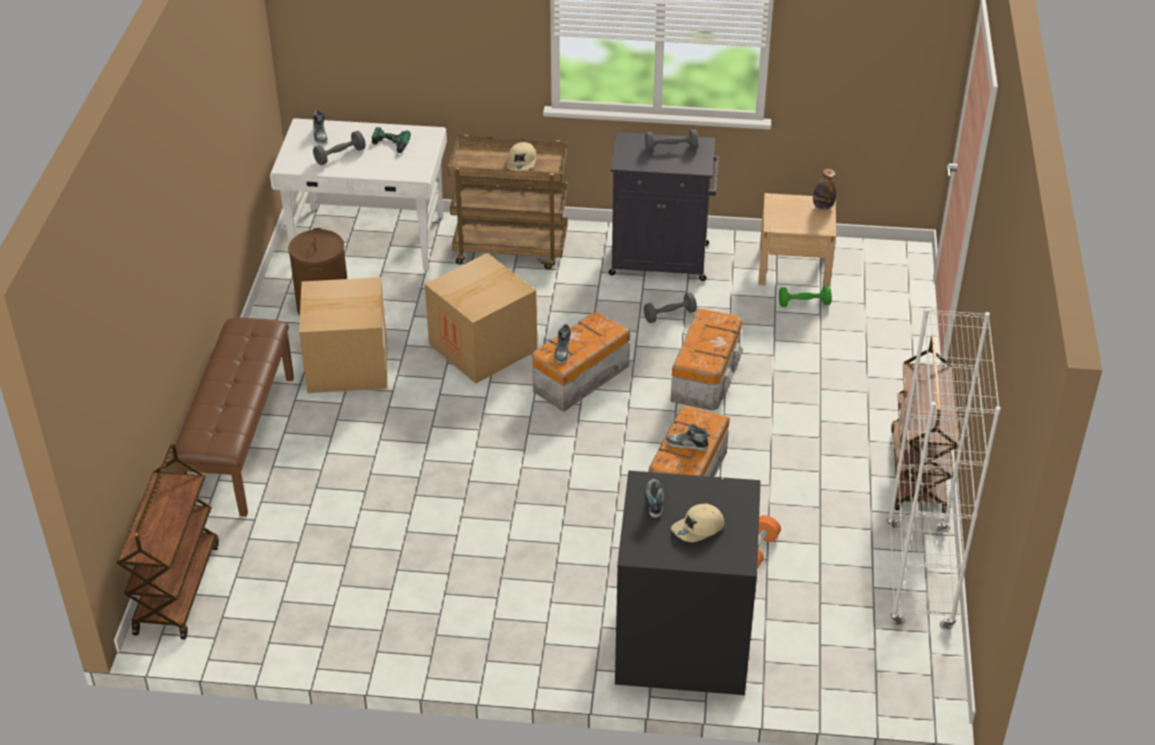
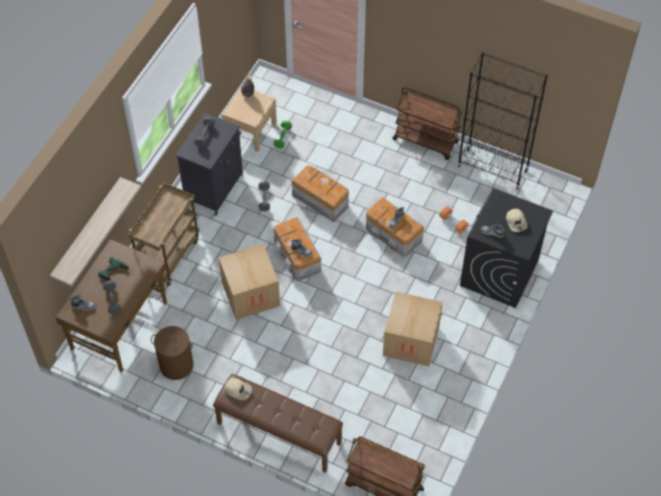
camera: 70 degrees left, 15 degrees up
(347, 364) = (235, 364): cardboard box -> cardboard box (411, 340)
(369, 239) = (120, 325): white desk -> brown desk
(407, 67) = (87, 231): none -> shelf
(522, 162) = (166, 210): beige cap -> beige cap (238, 390)
(918, 578) = (492, 168): white bookcase -> black bookcase

